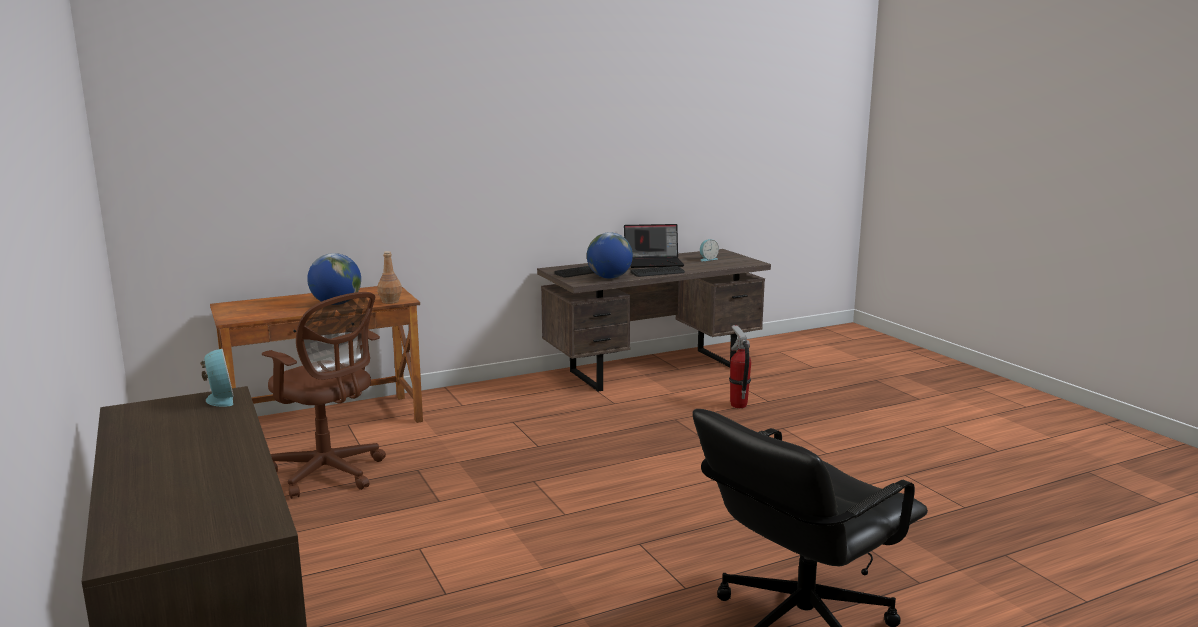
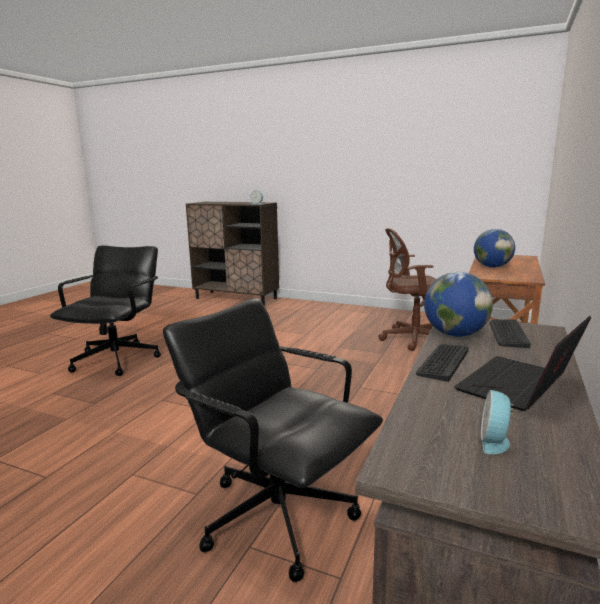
camera: 140 degrees right, 0 degrees up
(390, 301) = (478, 273): brown bottle -> none
(738, 405) = (277, 514): fire extinguisher -> black office chair

